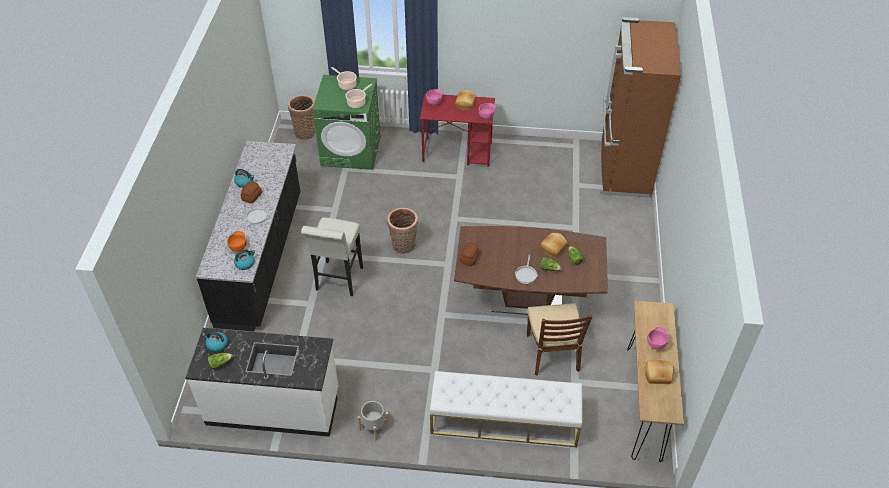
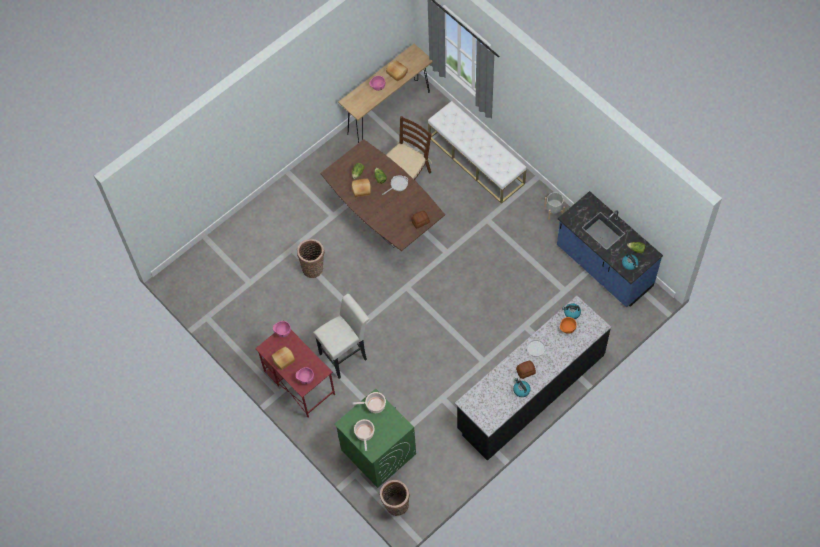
camera: 135 degrees left, 15 degrees up
(273, 406) = (603, 267): white counter -> blue counter
(338, 281) = (492, 329): white stool -> white stool (346, 354)
(403, 246) = (422, 324): basket -> basket (313, 267)
(622, 170) = (201, 269): brown fridge -> none

